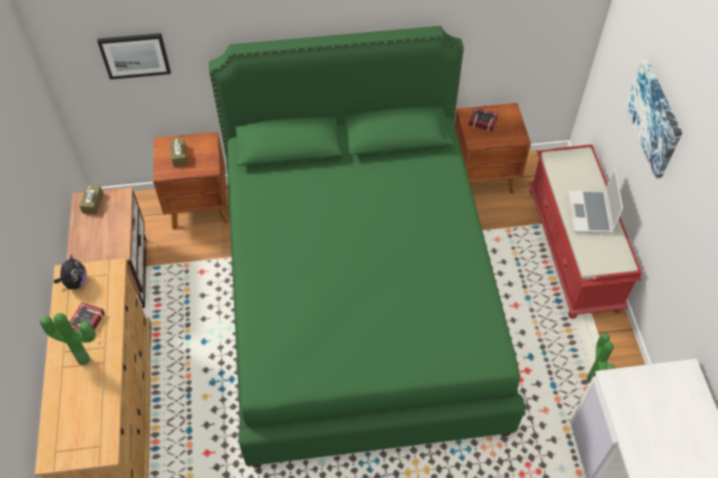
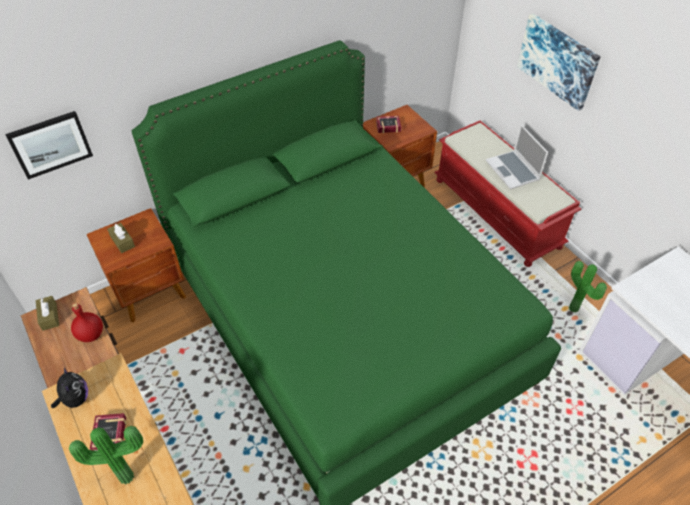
camera: 25 degrees left, 5 degrees down
(117, 231) = (90, 334): none -> red bottle

